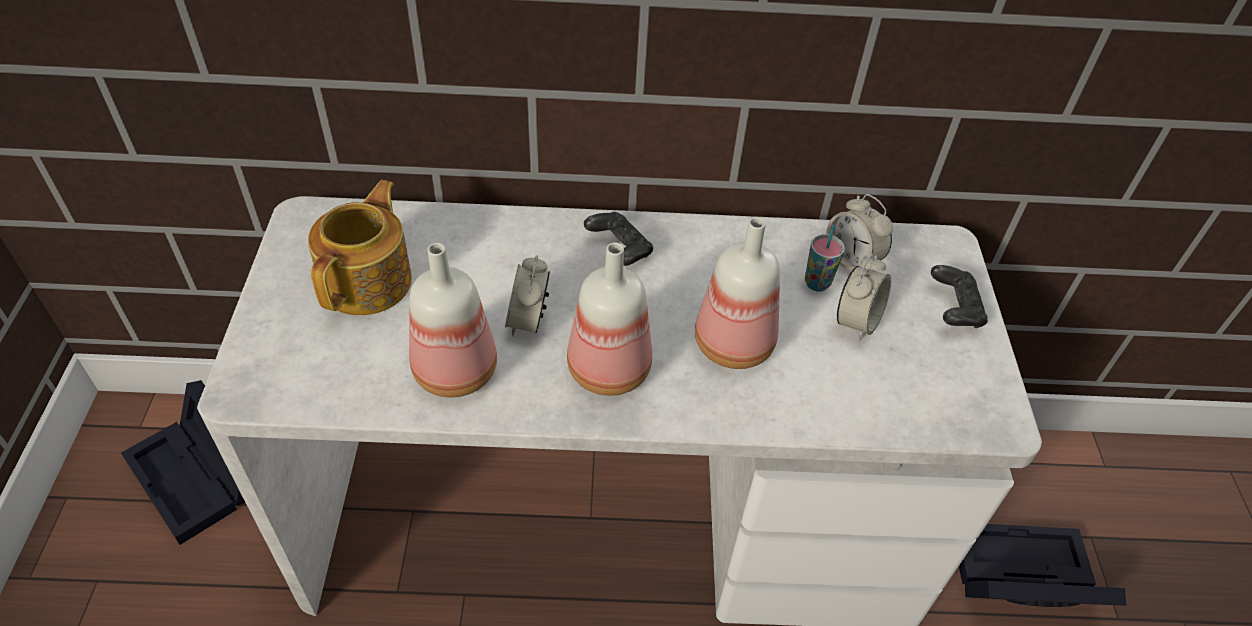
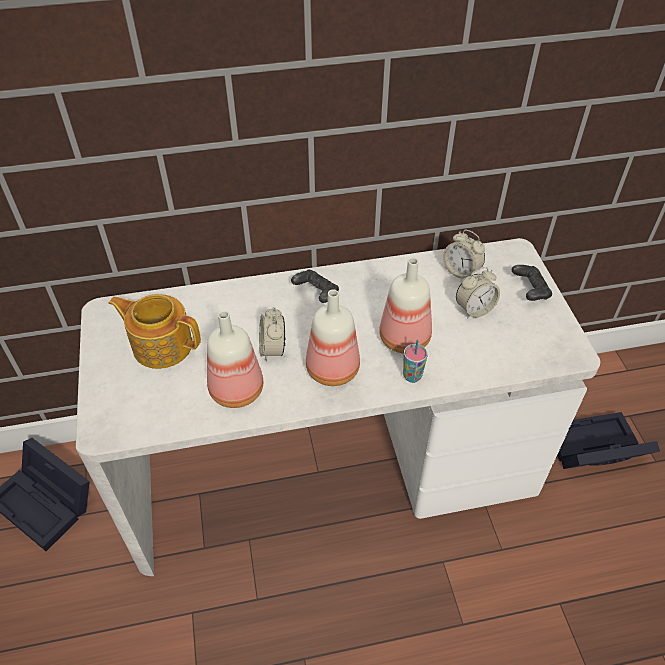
camera: 10 degrees left, 0 degrees up
(369, 281) = (161, 344): teapot -> teapot turned 75 degrees counterclockwise
(817, 283) = (444, 290): cup -> cup (412, 376)
(856, 321) = (474, 309): alarm clock -> alarm clock turned 45 degrees clockwise

